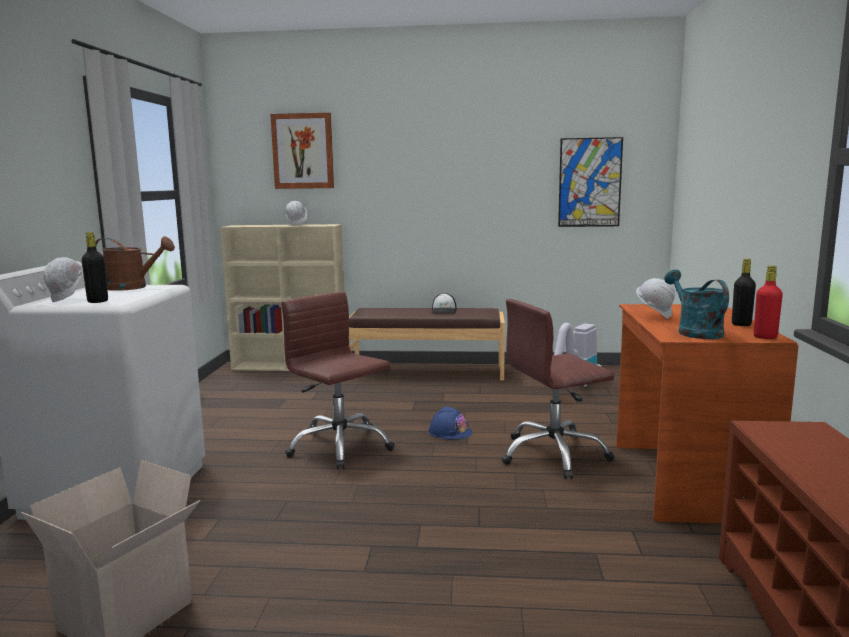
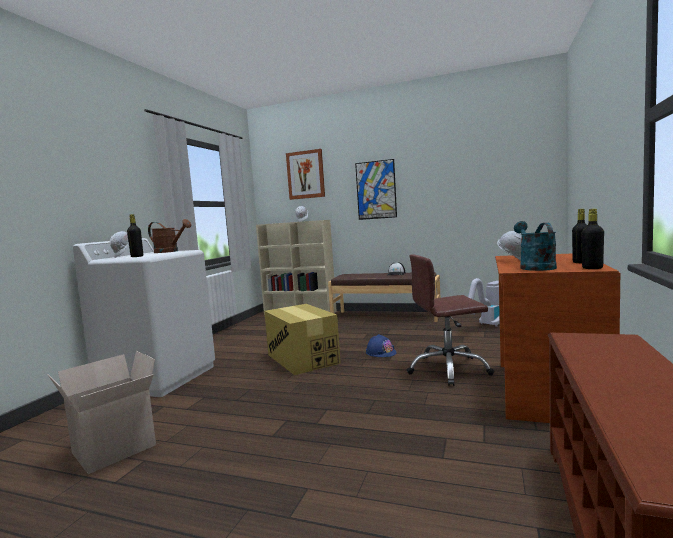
camera: 15 degrees right, 5 degrees down
(339, 446) = (302, 359): brown office chair -> cardboard box
(590, 182) = (499, 179): picture -> picture (376, 190)
(765, 337) = (592, 268): red bottle -> black bottle

